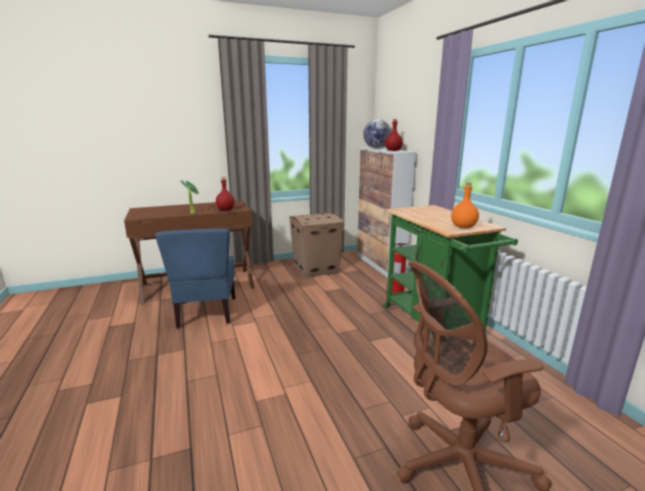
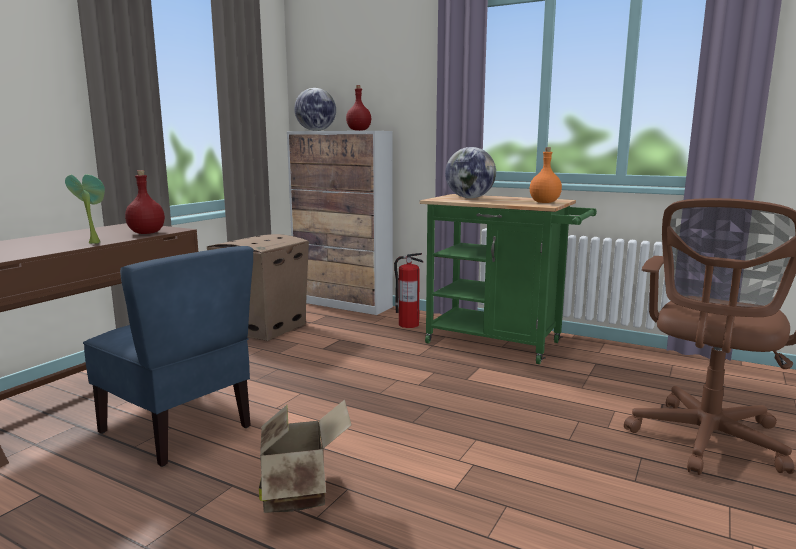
camera: 40 degrees left, 5 degrees down
(199, 366) = (300, 492): none -> cardboard box
(427, 212) = (469, 198): none -> globe

